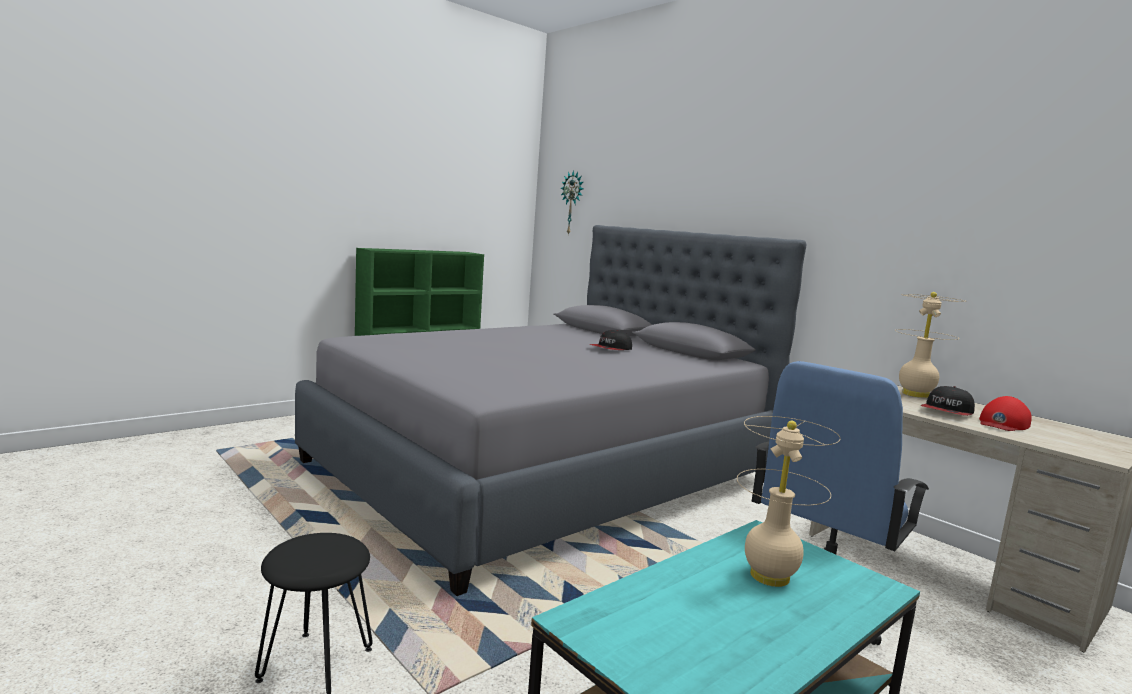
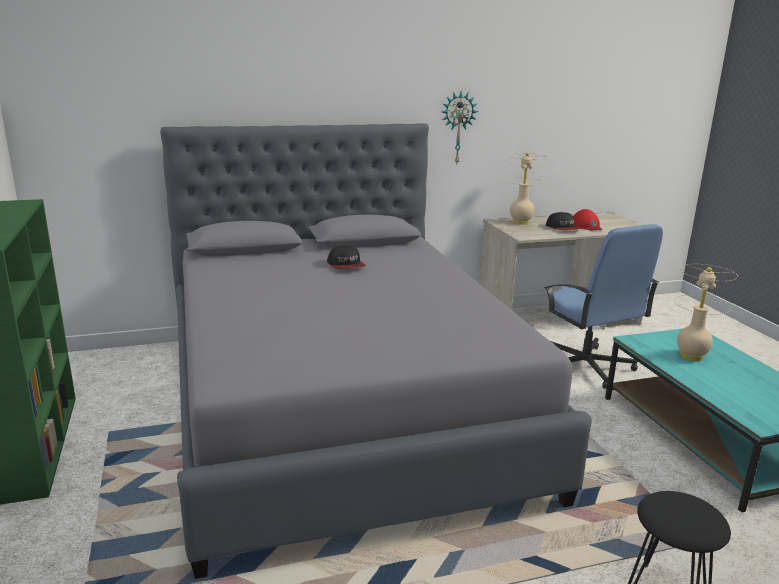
camera: 65 degrees left, 10 degrees up
(572, 203) = (92, 98): wall clock -> wall clock (457, 128)

